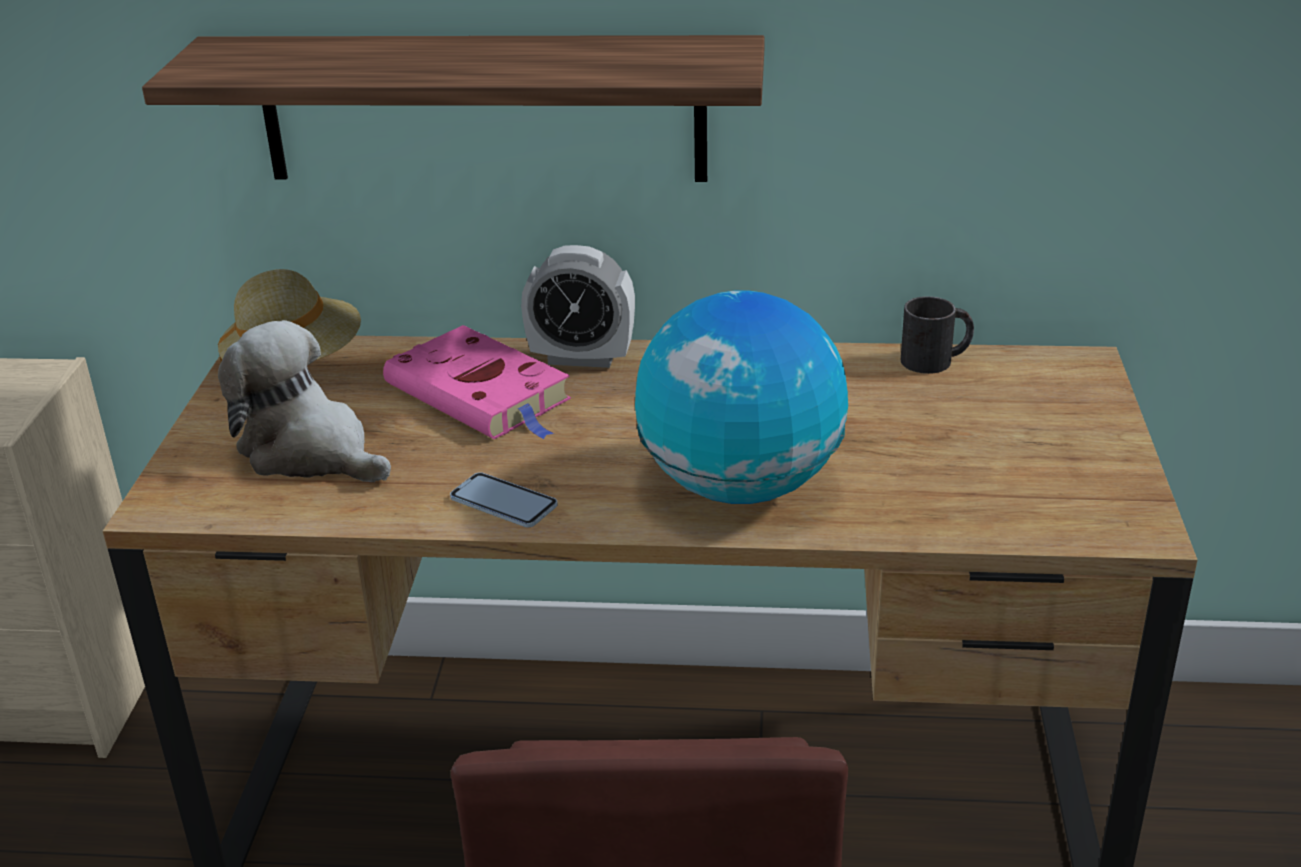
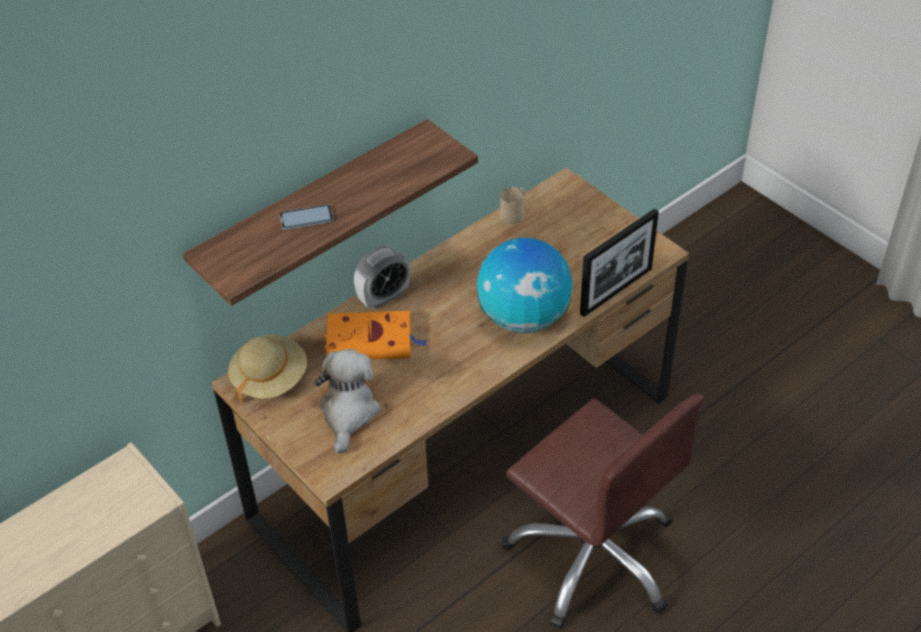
camera: 45 degrees left, 15 degrees up
(310, 452) = (348, 412): plush toy -> plush toy turned 105 degrees clockwise
(482, 394) = (372, 341): pink book -> orange book
(503, 502) = (455, 382): phone -> phone (306, 218)
(936, 360) = (515, 213): black mug -> beige mug
(960, 537) = (616, 291): none -> picture frame

